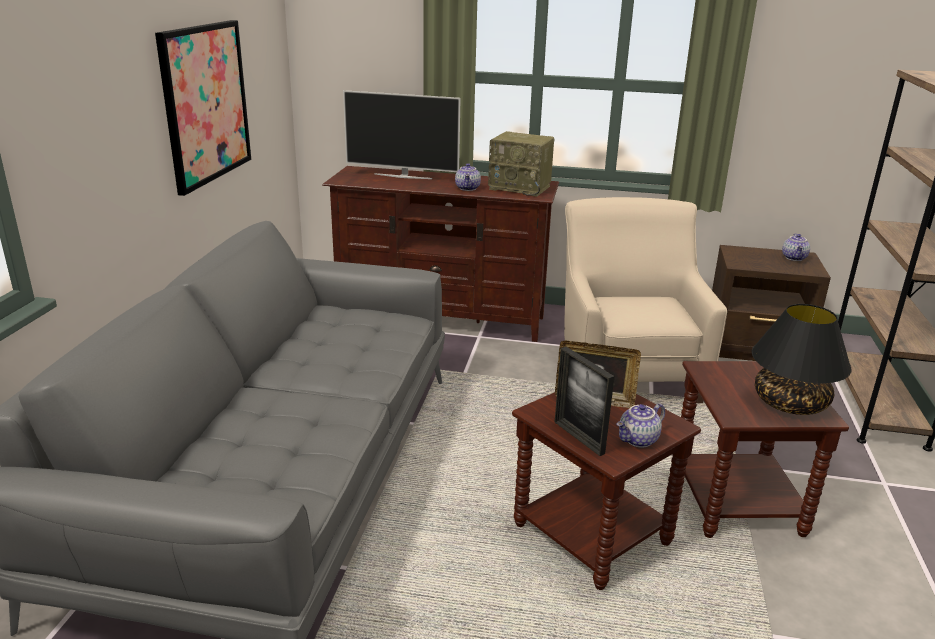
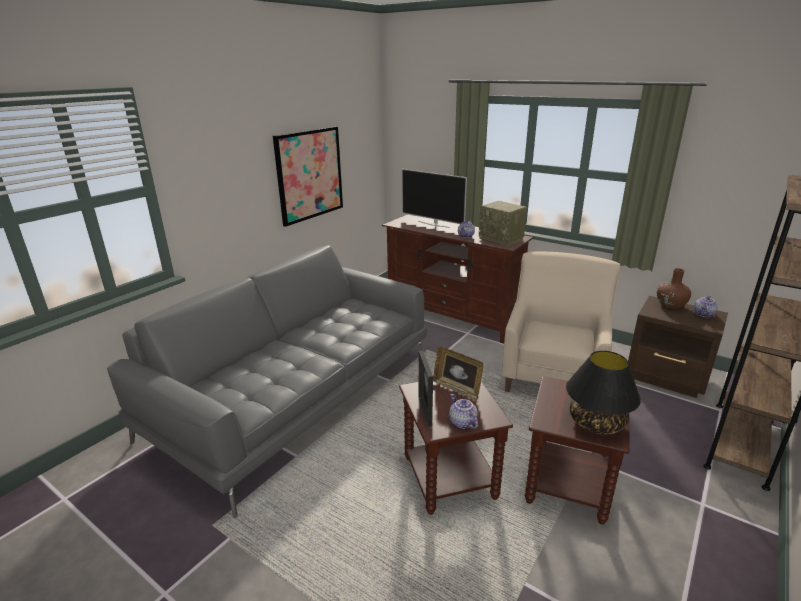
camera: 25 degrees right, 0 degrees up
(638, 440) = (462, 422): teapot -> teapot turned 75 degrees clockwise
(752, 252) = (670, 305): none -> brown vase

